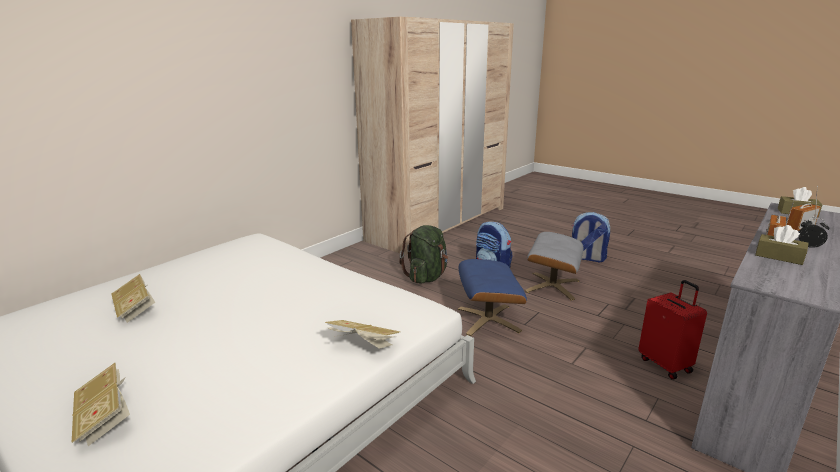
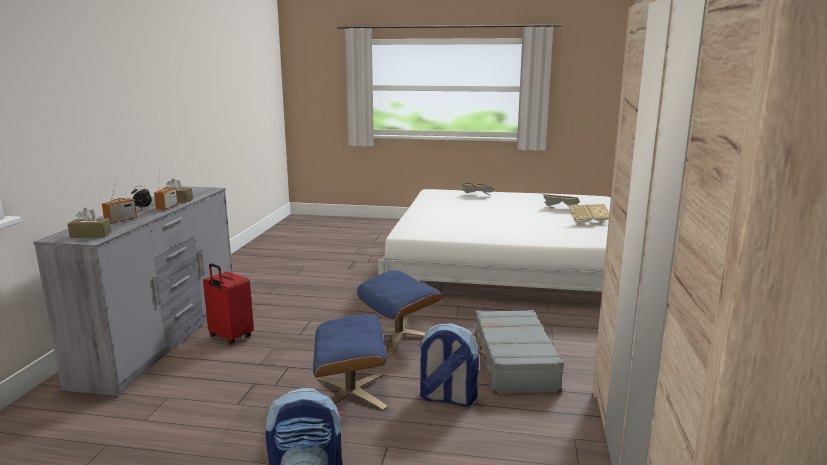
camera: 150 degrees right, 5 degrees down
(363, 345) = (419, 218): book -> book (588, 222)
(427, 277) = (513, 362): green backpack -> grey suitcase
(552, 285) = (351, 393): grey ottoman -> blue ottoman

